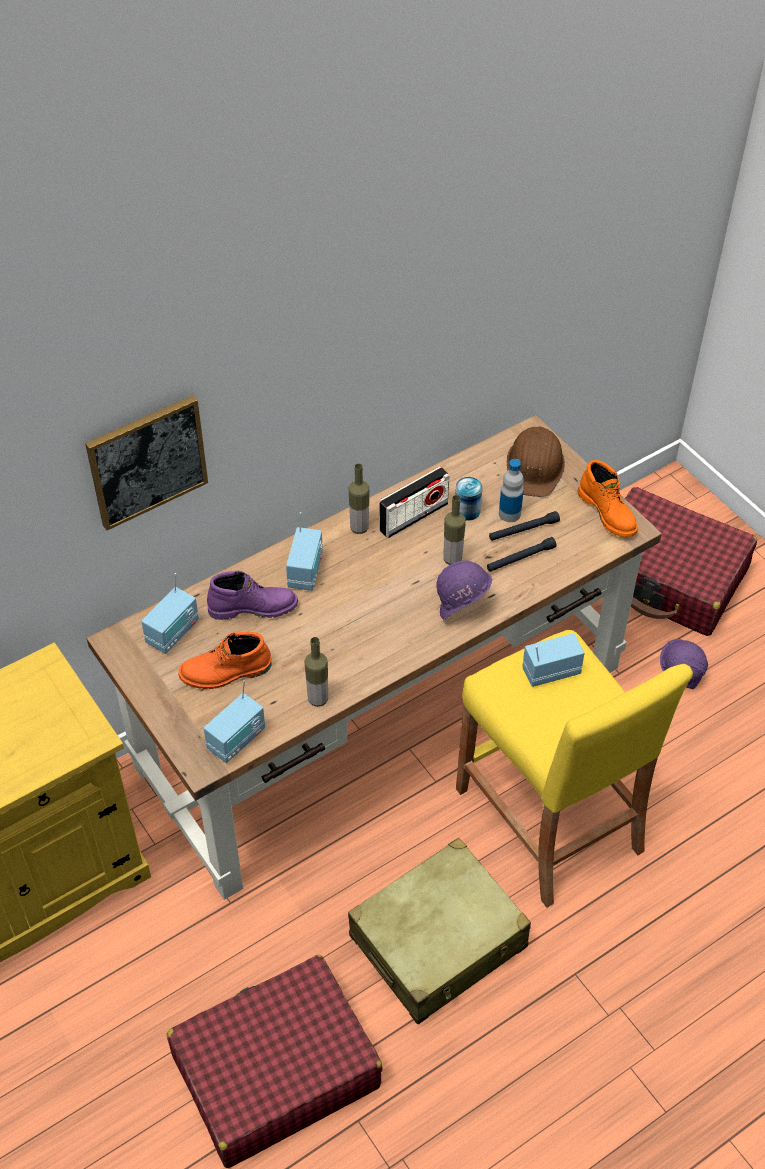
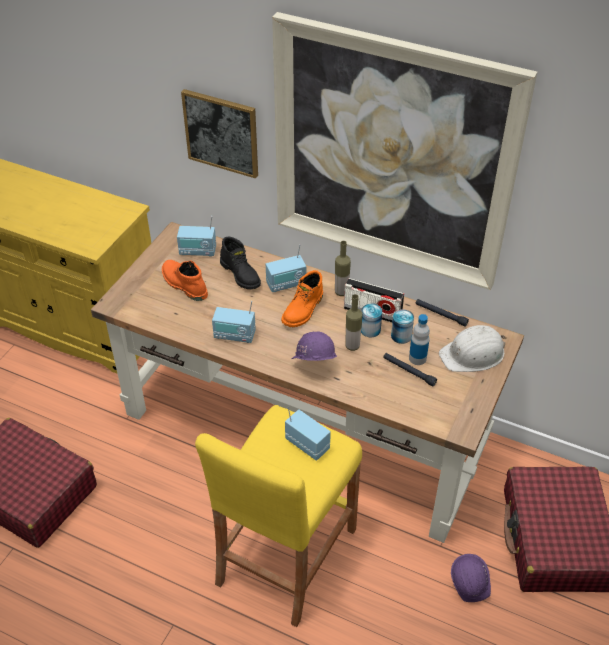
camera: 60 degrees right, 5 degrees down
(237, 740) = (138, 310): radio -> radio (234, 335)
(253, 607) = (241, 274): purple boot -> black boot
(318, 699) = (191, 331): bottle -> none
(371, 328) = (391, 155): none -> picture
(438, 531) = (370, 330): none -> can
(438, 942) = (155, 534): beige suitcase -> none
(520, 558) = (382, 380): black flashlight -> black flashlight (440, 315)
(535, 467) = (473, 354): brown hard hat -> white hard hat
(608, 512) = (467, 411): orange boot -> orange boot (303, 310)

